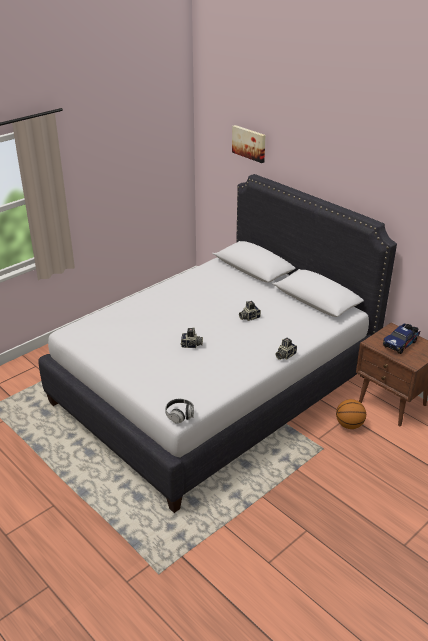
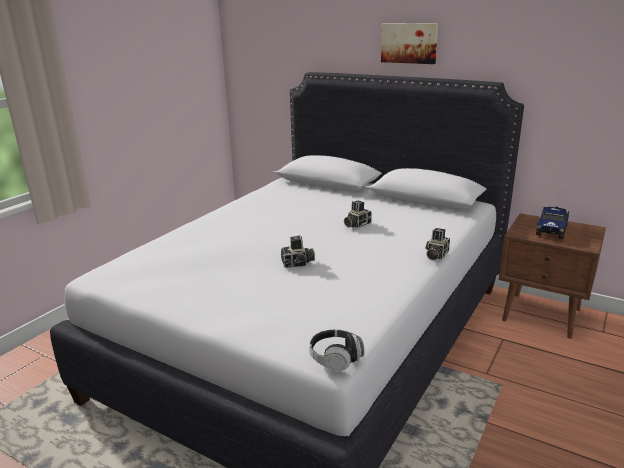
camera: 15 degrees left, 10 degrees down
(249, 143) = (299, 36): picture -> picture (409, 43)
(349, 425) = (512, 349): basketball -> none

